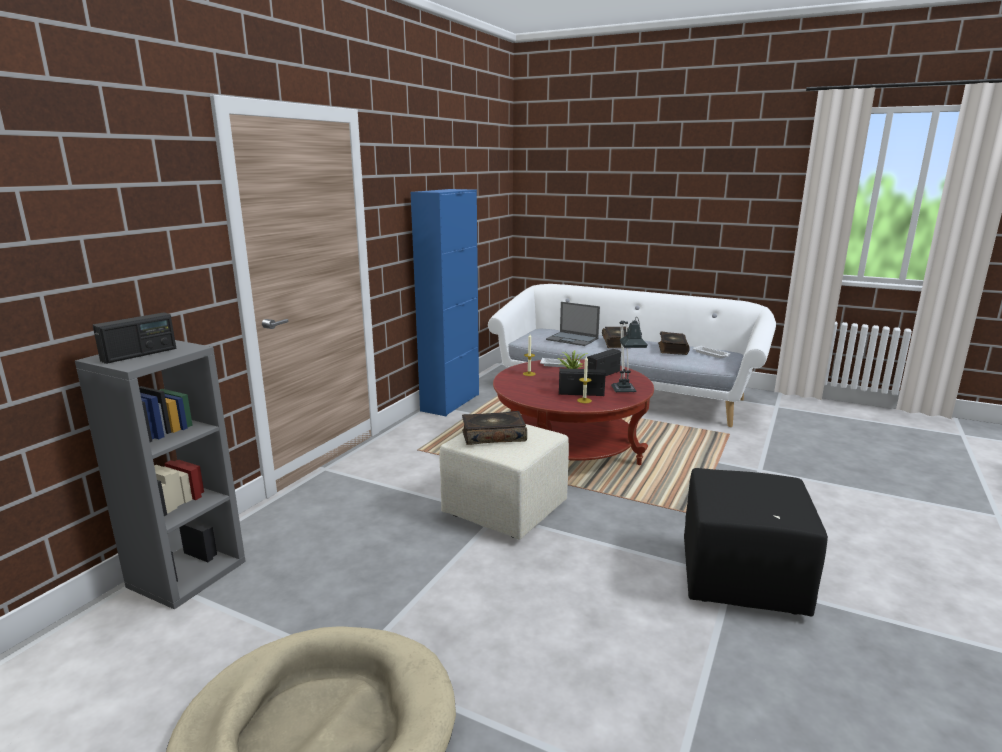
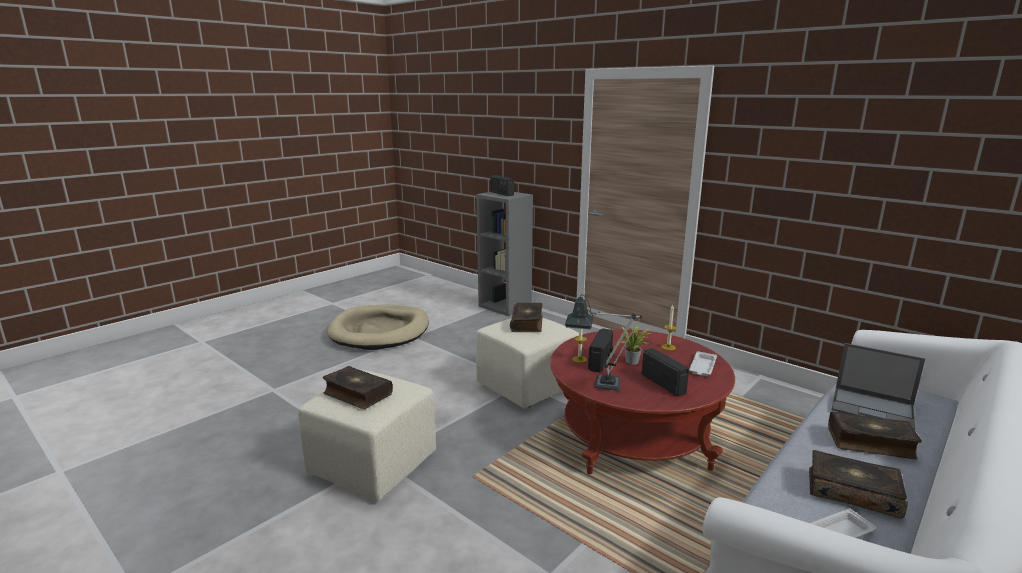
camera: 105 degrees right, 0 degrees up
(450, 402) = (771, 388): blue cabinet -> none
(573, 339) = (873, 408): laptop -> laptop turned 105 degrees counterclockwise
(742, 580) = (371, 465): black ottoman -> beige ottoman
(764, 496) = (357, 394): none -> book

